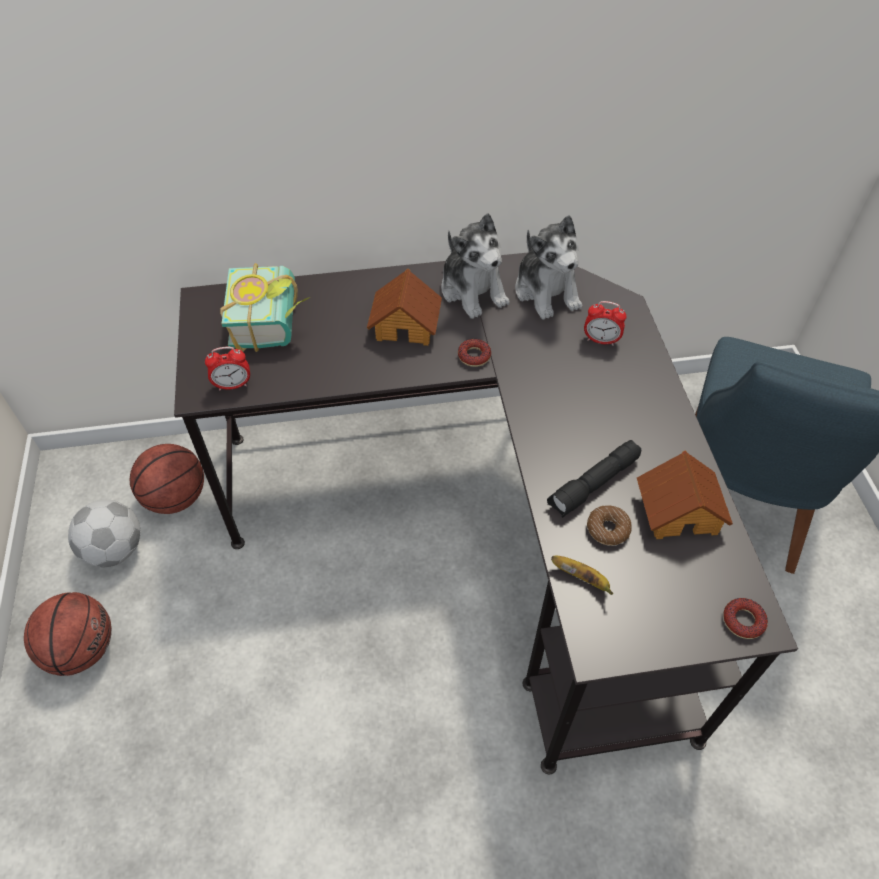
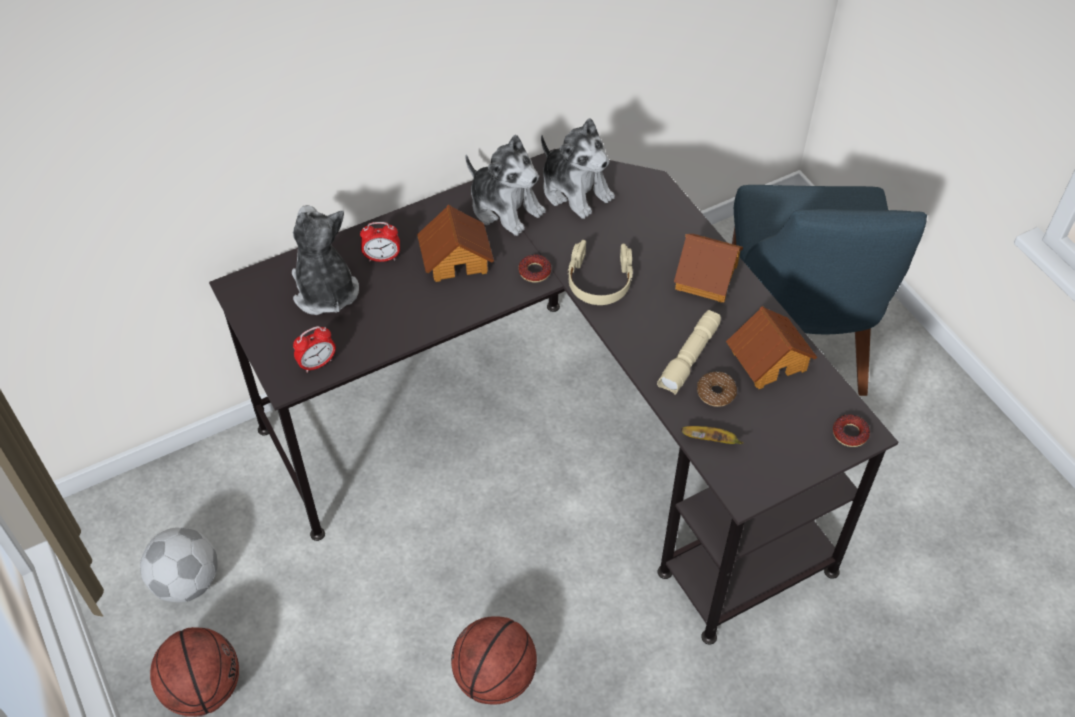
camera: 20 degrees left, 0 degrees up
(175, 498) = (227, 509): basketball -> basketball (494, 677)
(274, 322) = (325, 291): book -> plush toy
(533, 381) = (599, 281): none -> beige headphones
(594, 485) = (690, 359): black flashlight -> beige flashlight
(601, 340) = (644, 225): alarm clock -> alarm clock (382, 258)
(645, 407) = (707, 277): none -> toy house

